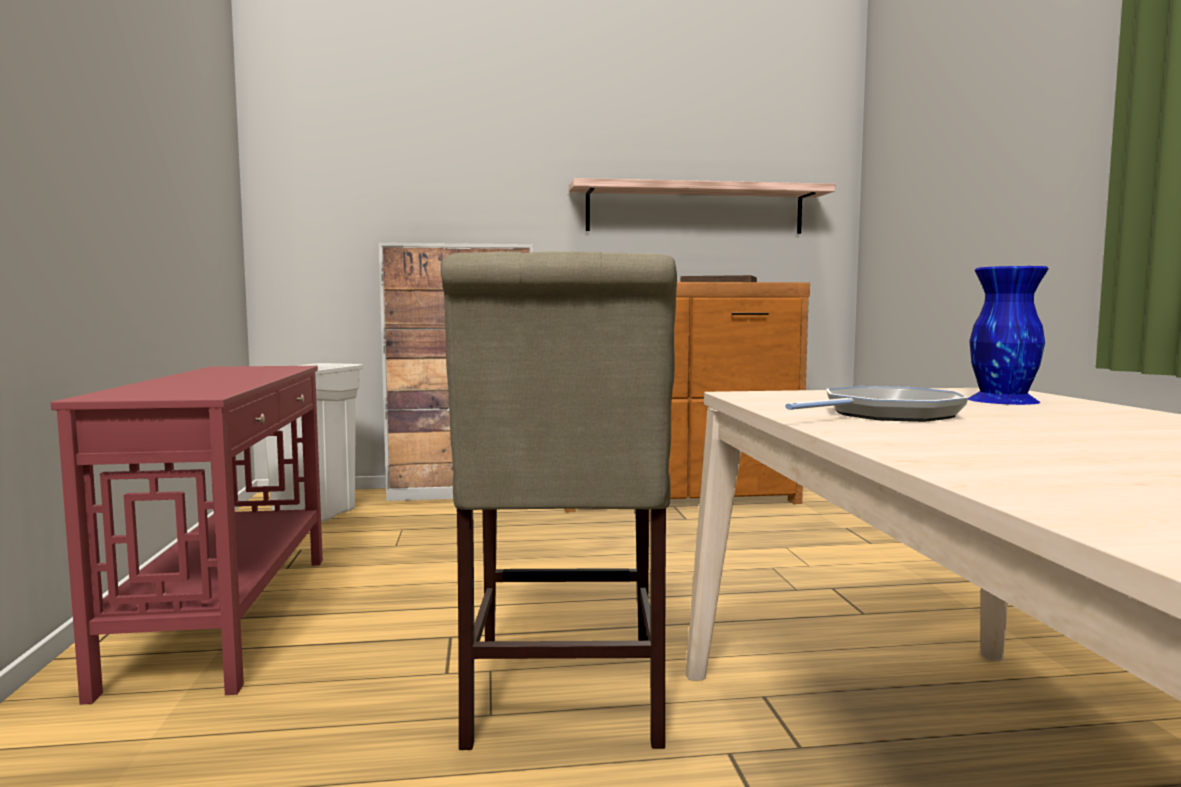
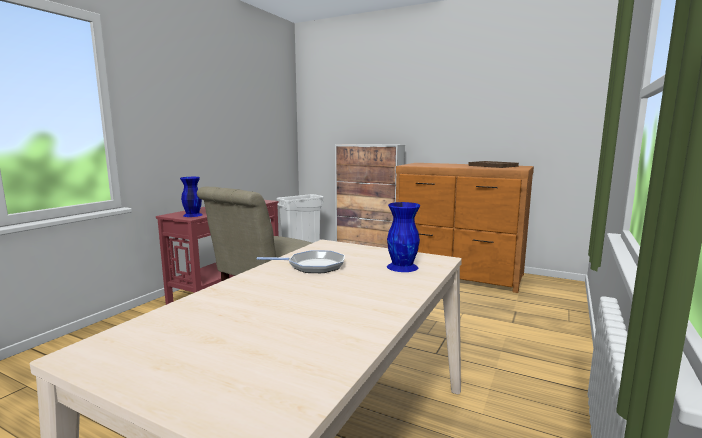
camera: 35 degrees right, 5 degrees up
(183, 392) = (192, 215): none -> blue vase
(695, 209) = (493, 123): shelf -> none

